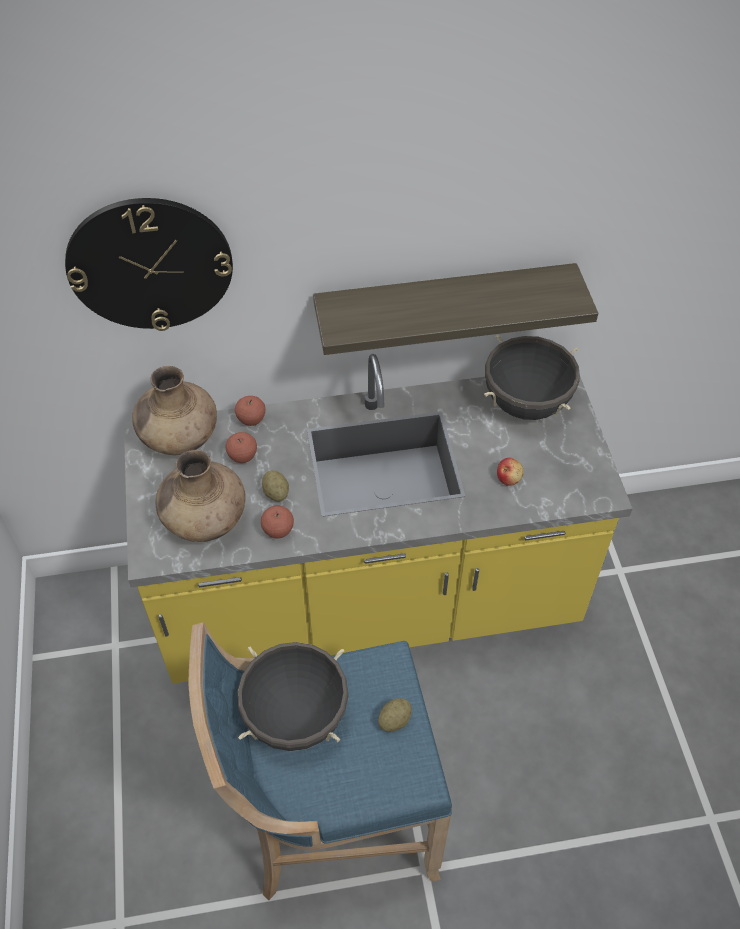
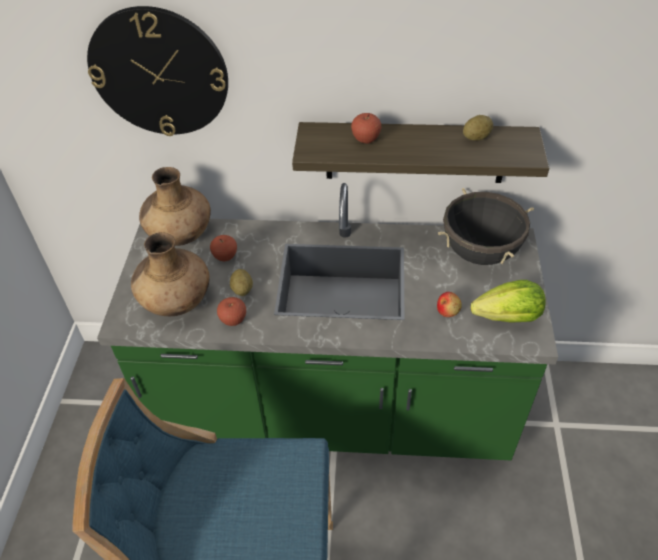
camera: 15 degrees right, 5 degrees down
(251, 420) = (242, 230): apple -> apple (366, 139)
(296, 716) = (207, 485): black cooking pot -> none
(370, 604) = (333, 411): yellow counter -> green counter
(394, 720) = (292, 508): potato -> potato (476, 137)
(573, 474) = (508, 317): none -> lettuce

